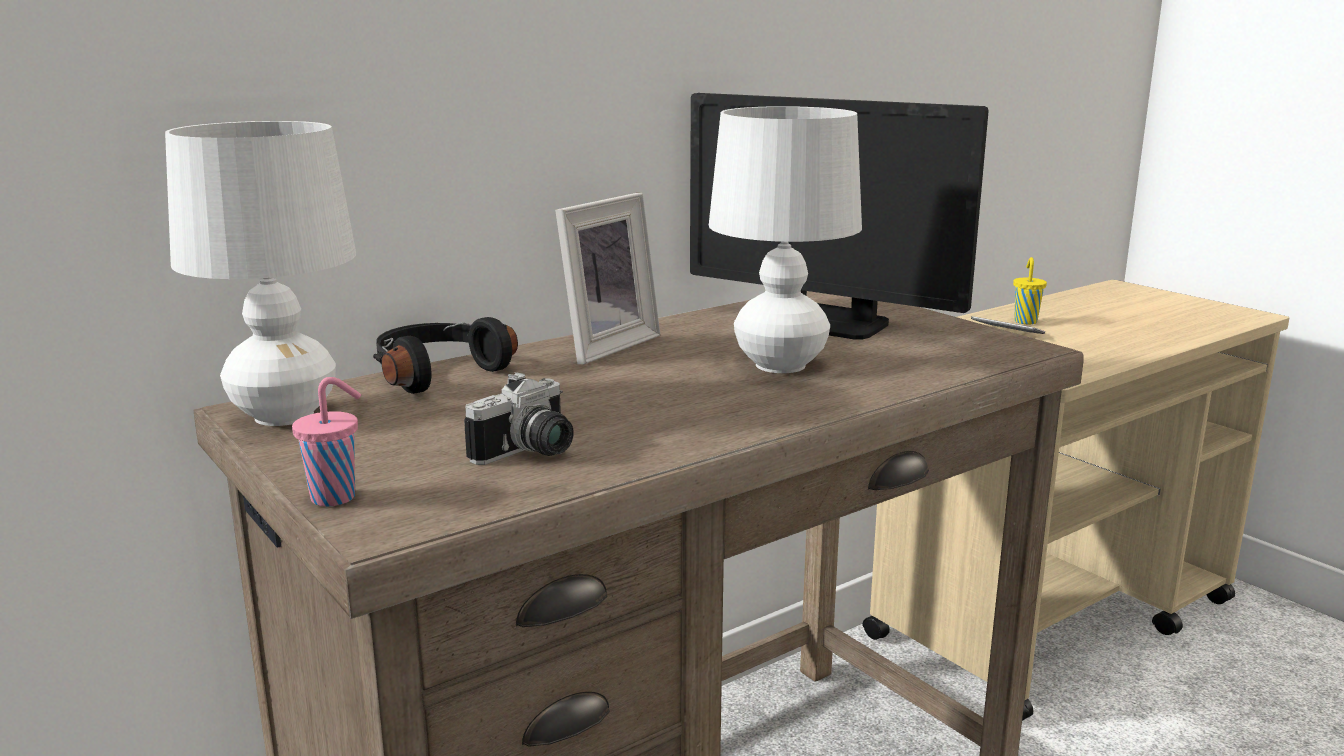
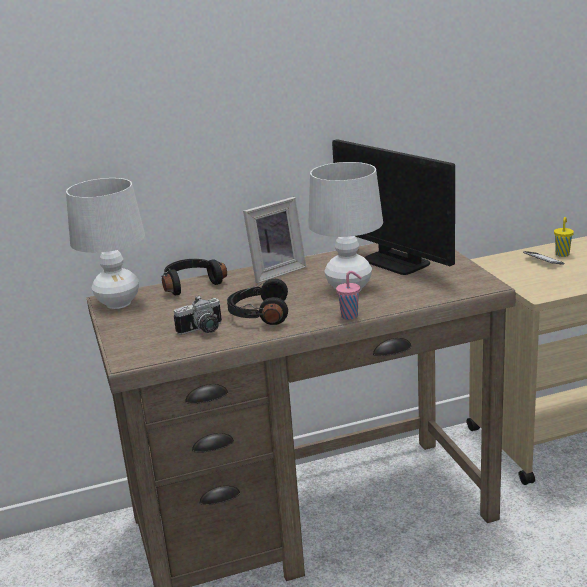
camera: 20 degrees right, 5 degrees up
(336, 497) = (119, 345): pink cup -> pink cup (350, 316)
(634, 416) = (259, 314): none -> black headphones

